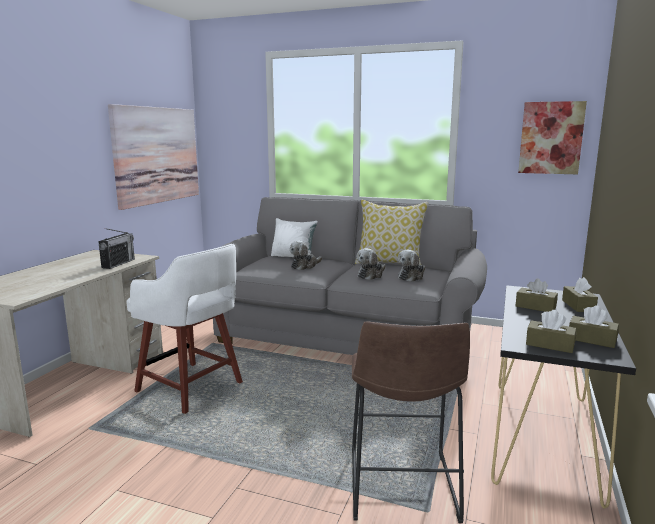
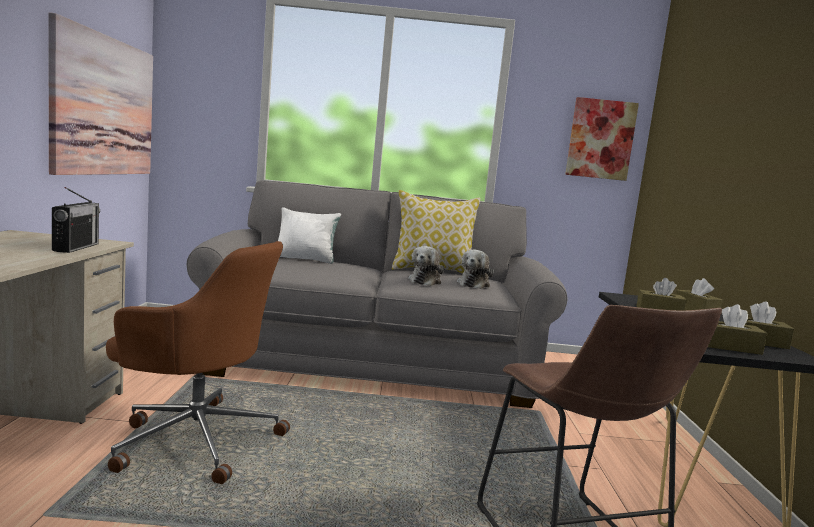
camera: 20 degrees left, 5 degrees down
(191, 388) = (195, 439): white stool -> brown office chair
(305, 266) = (332, 269): plush toy -> none

